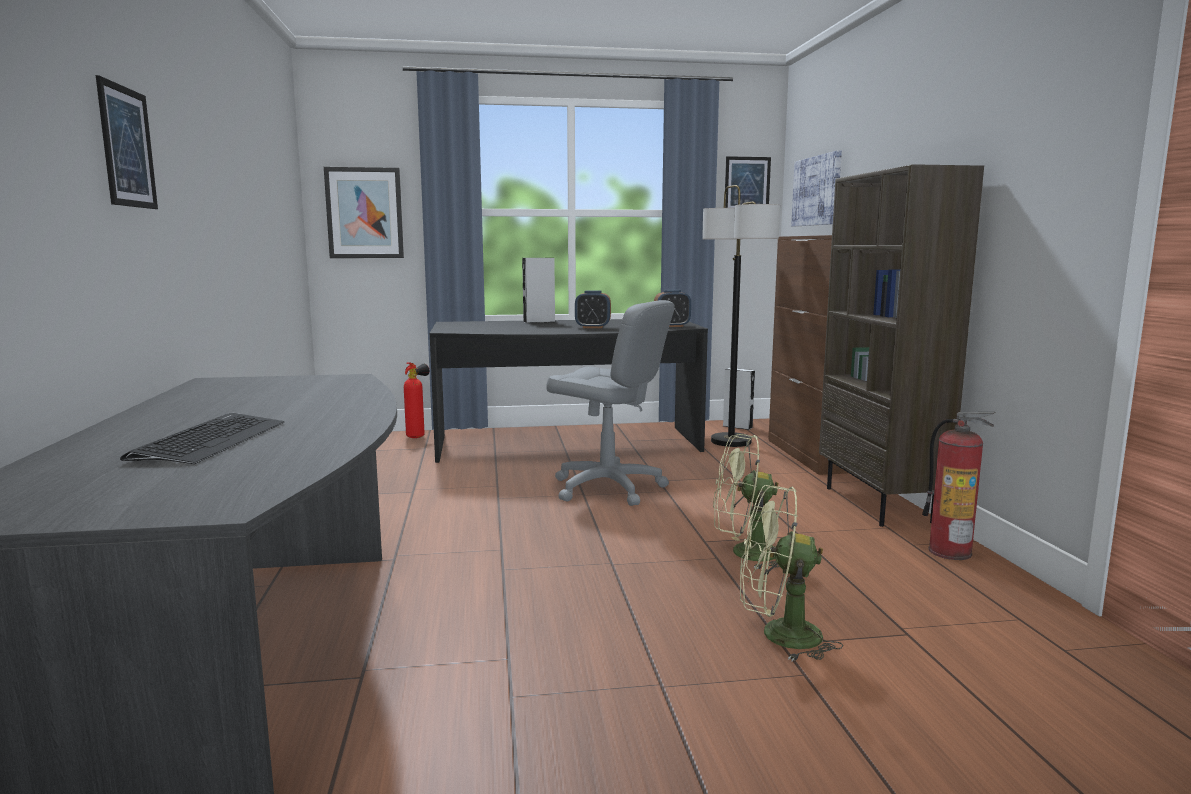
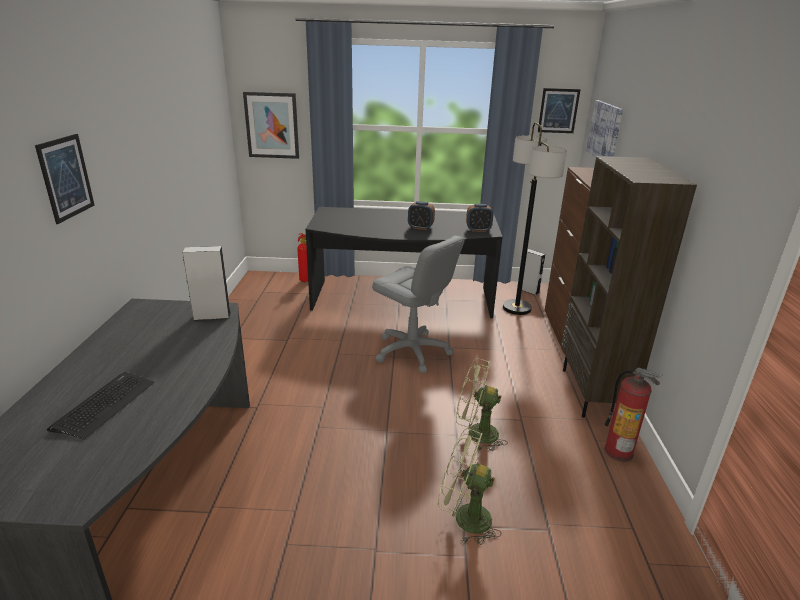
camera: 10 degrees right, 15 degrees up
(539, 322) = (388, 213): grey speaker -> grey speaker (212, 316)

